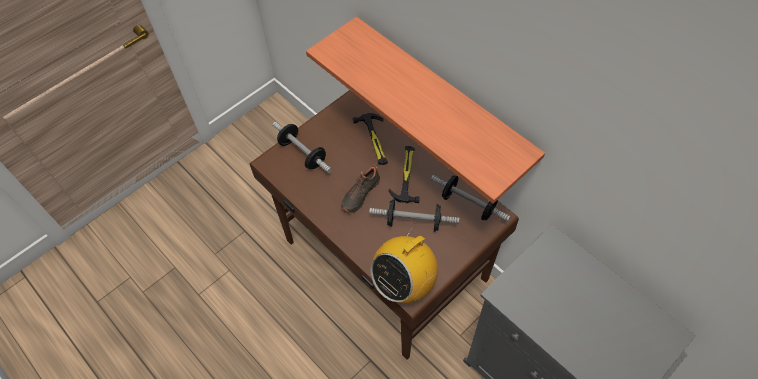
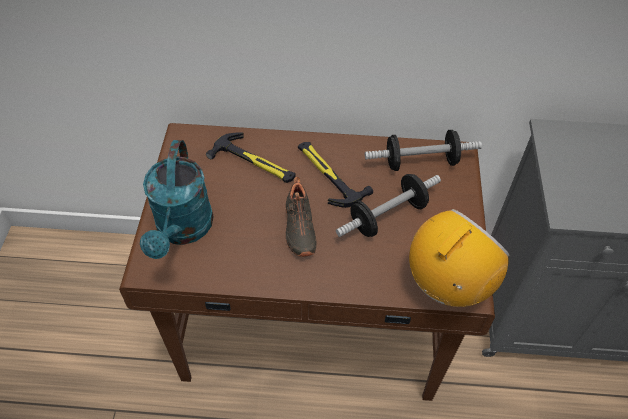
camera: 45 degrees left, 5 degrees down
(303, 153) = (182, 230): dumbbell -> turquoise watering can
(404, 283) = (448, 285): radio -> radio turned 135 degrees counterclockwise
(441, 98) = (330, 47): shelf -> none

